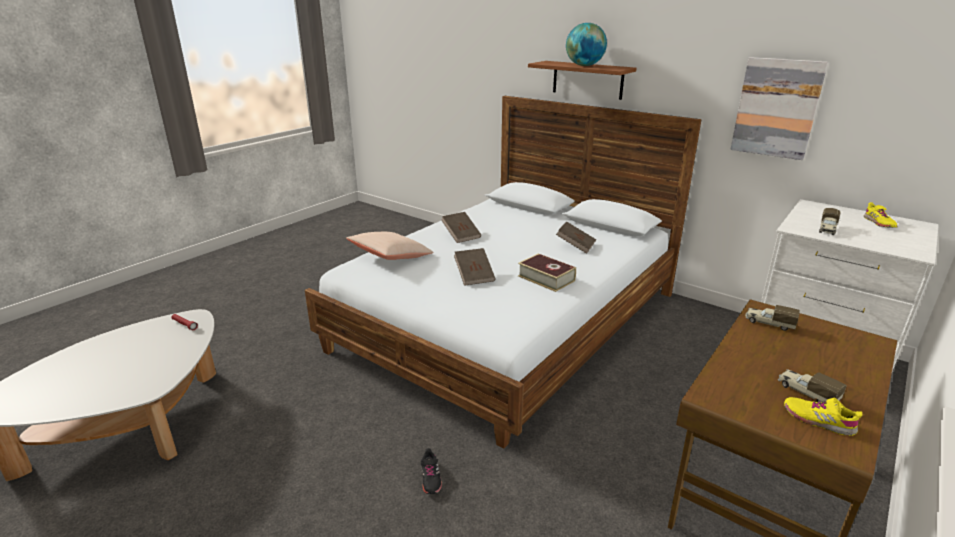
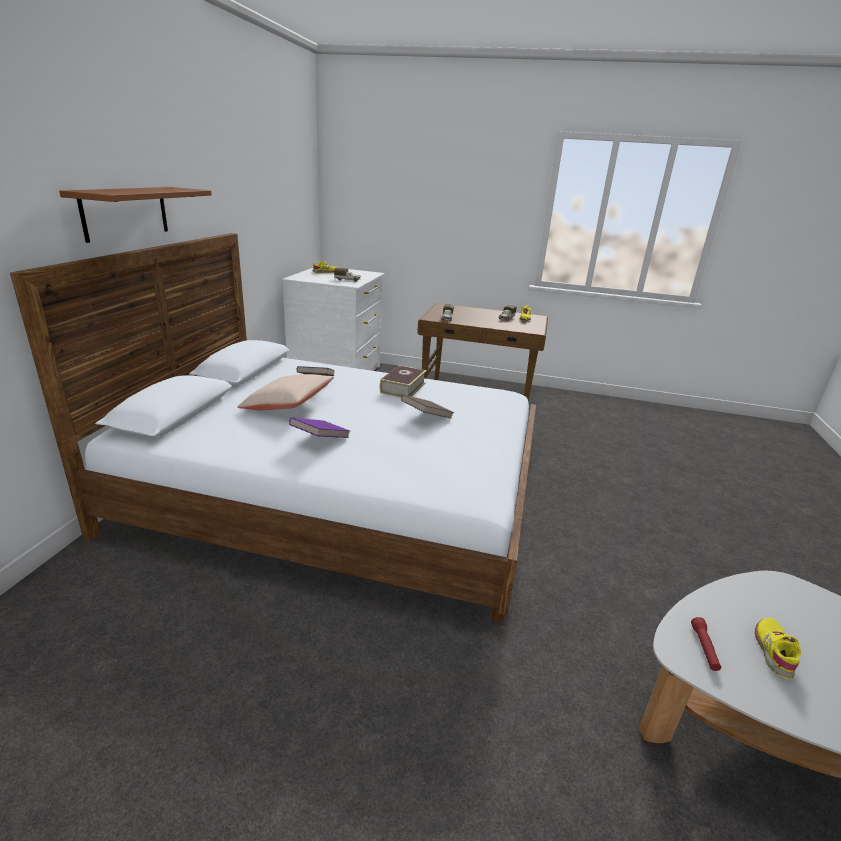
camera: 115 degrees left, 0 degrees up
(147, 347) = (774, 651): none -> yellow shoe
(390, 257) = (421, 473): beige pillow -> beige pillow (288, 405)
(430, 478) = (580, 490): black shoe -> none
(461, 235) = (320, 439): brown book -> purple book
(584, 65) = (153, 190): globe -> none
(776, 108) = (259, 210): picture -> none

